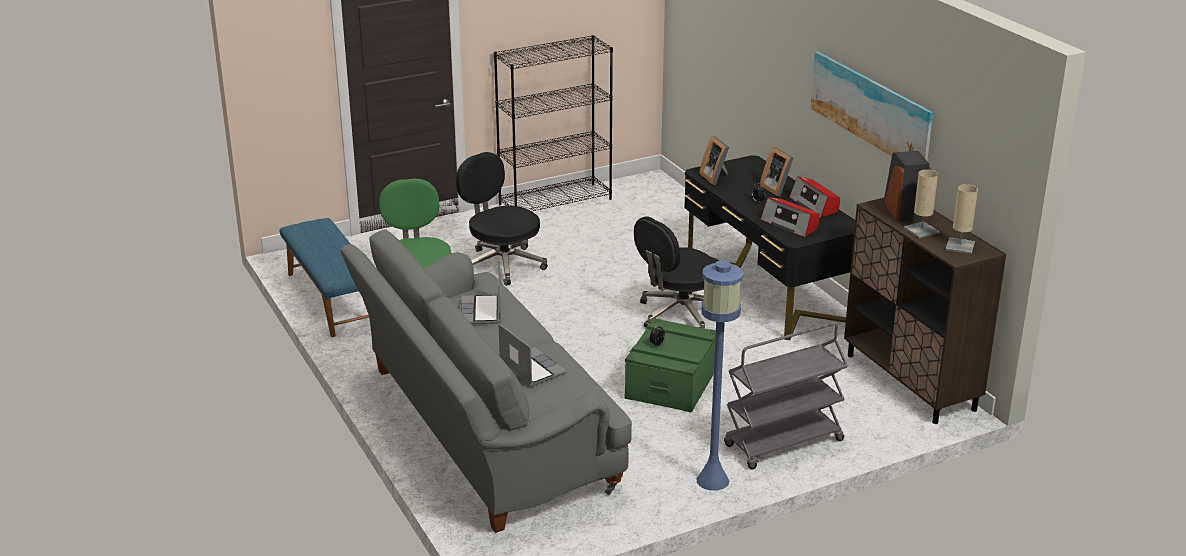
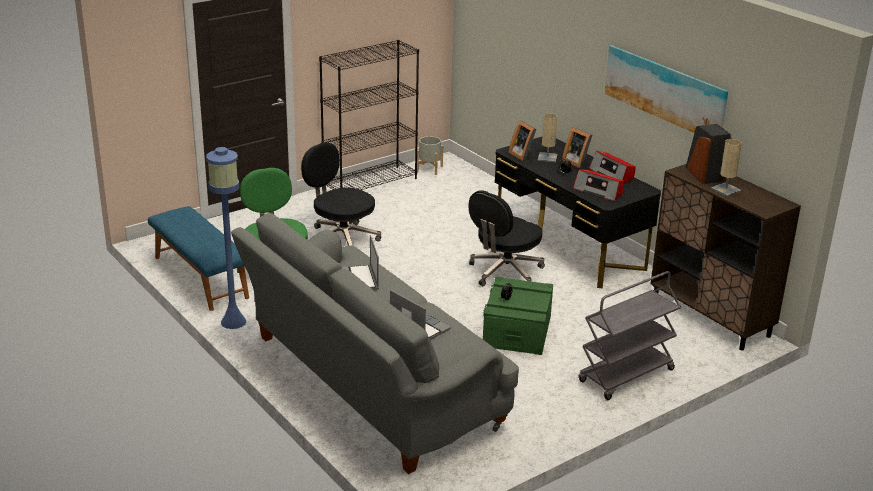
camera: 10 degrees left, 0 degrees up
(630, 188) = (429, 169): none -> grey planter
(712, 480) = (578, 412): blue floor lamp -> blue floor lamp (233, 322)
(960, 246) = (762, 201): beige table lamp -> beige table lamp (547, 157)

